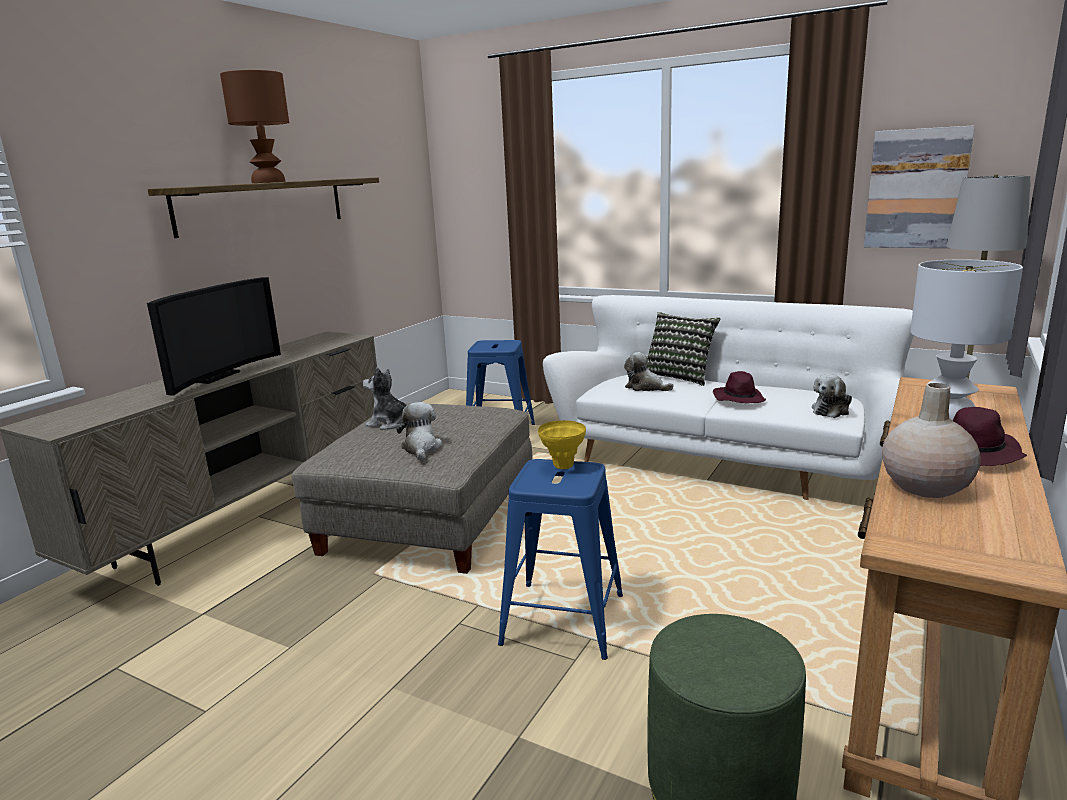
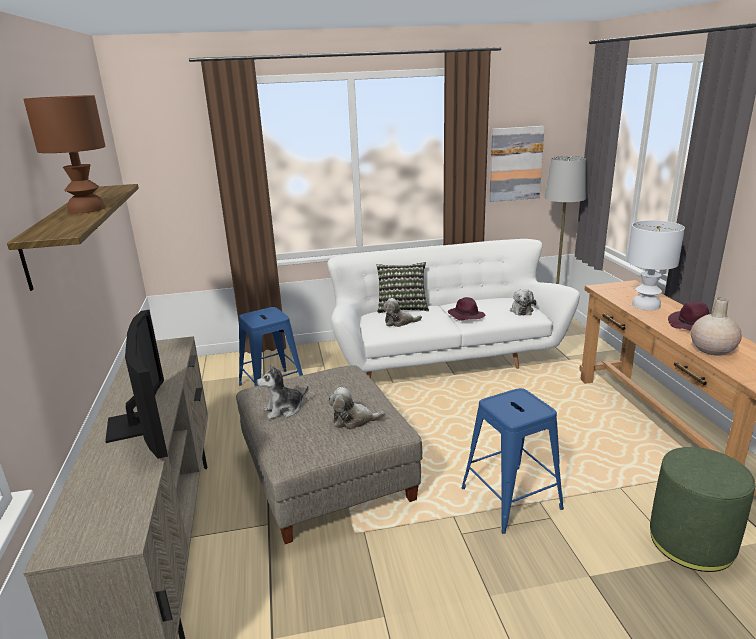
camera: 40 degrees left, 5 degrees up
(421, 448) = (353, 420): plush toy -> plush toy turned 45 degrees counterclockwise
(563, 466) = (506, 398): yellow vase -> none

